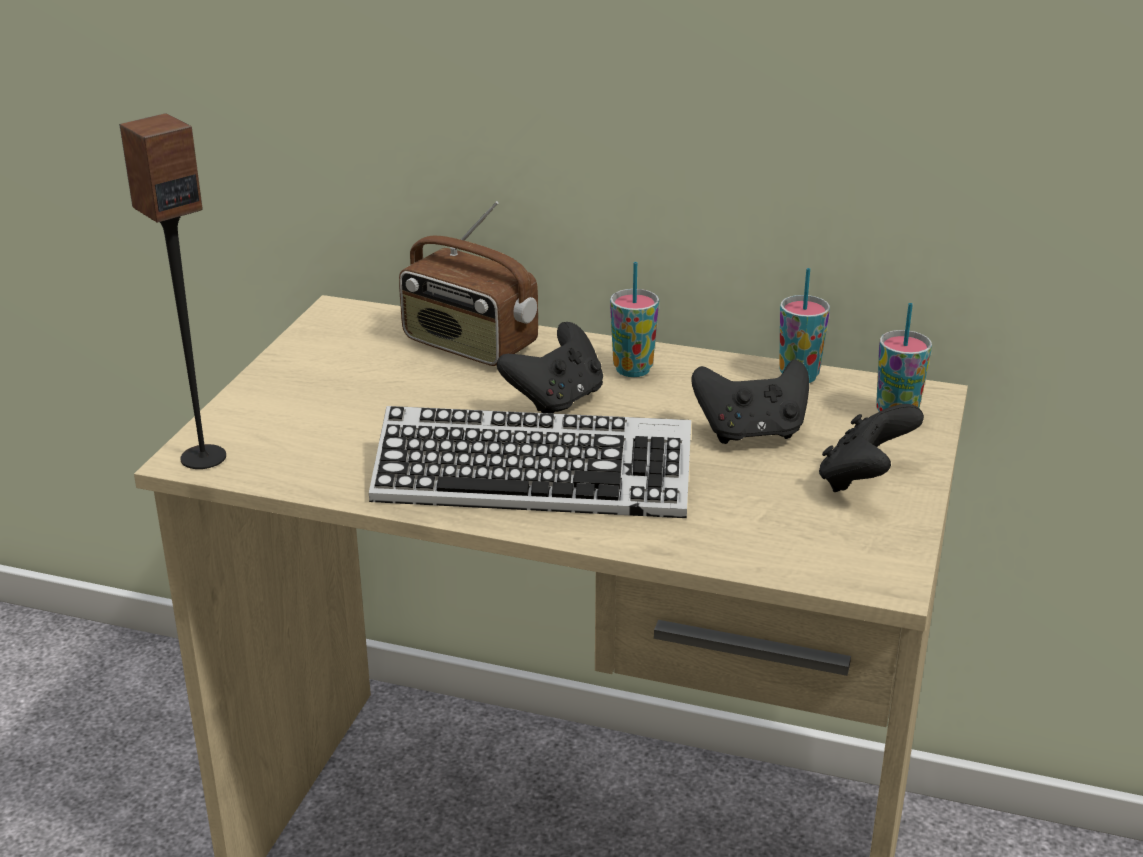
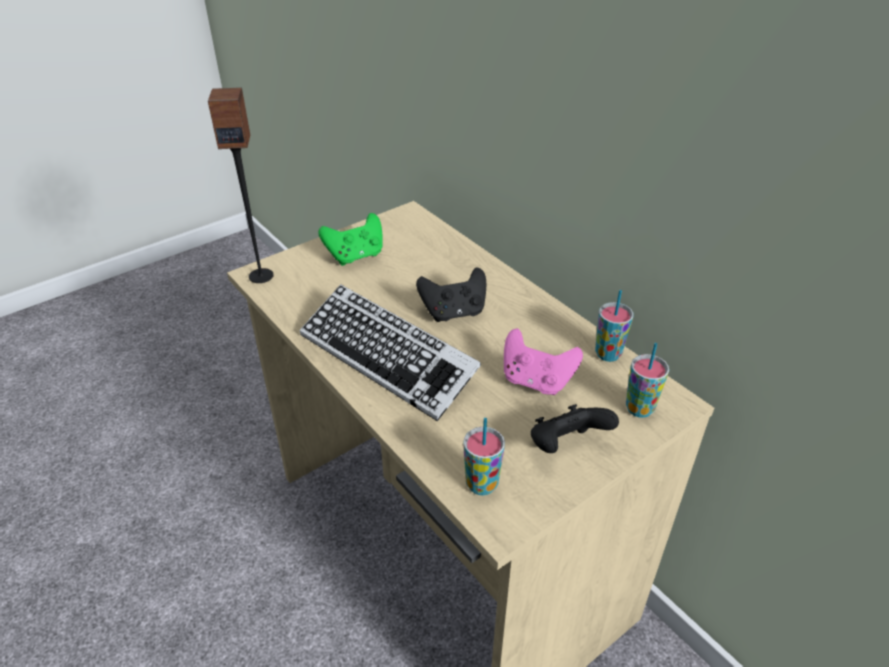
camera: 35 degrees right, 10 degrees up
(325, 385) = (356, 256): none -> green game controller
(468, 346) = (448, 259): radio -> none
(633, 370) = (516, 309): cup -> cup (481, 484)
(751, 433) = (536, 381): black game controller -> pink game controller

